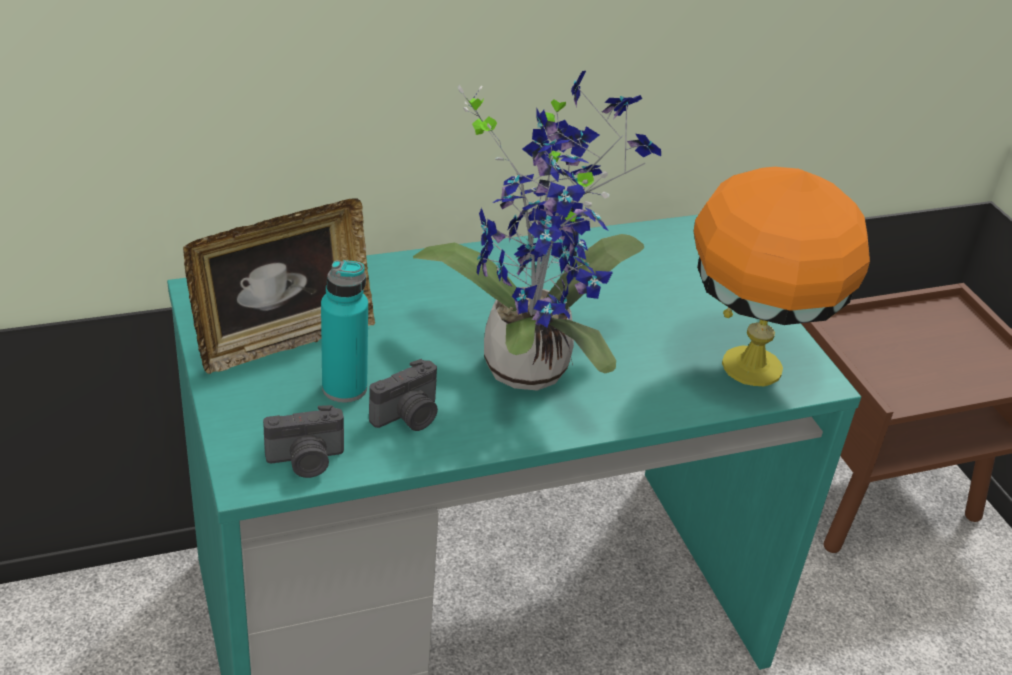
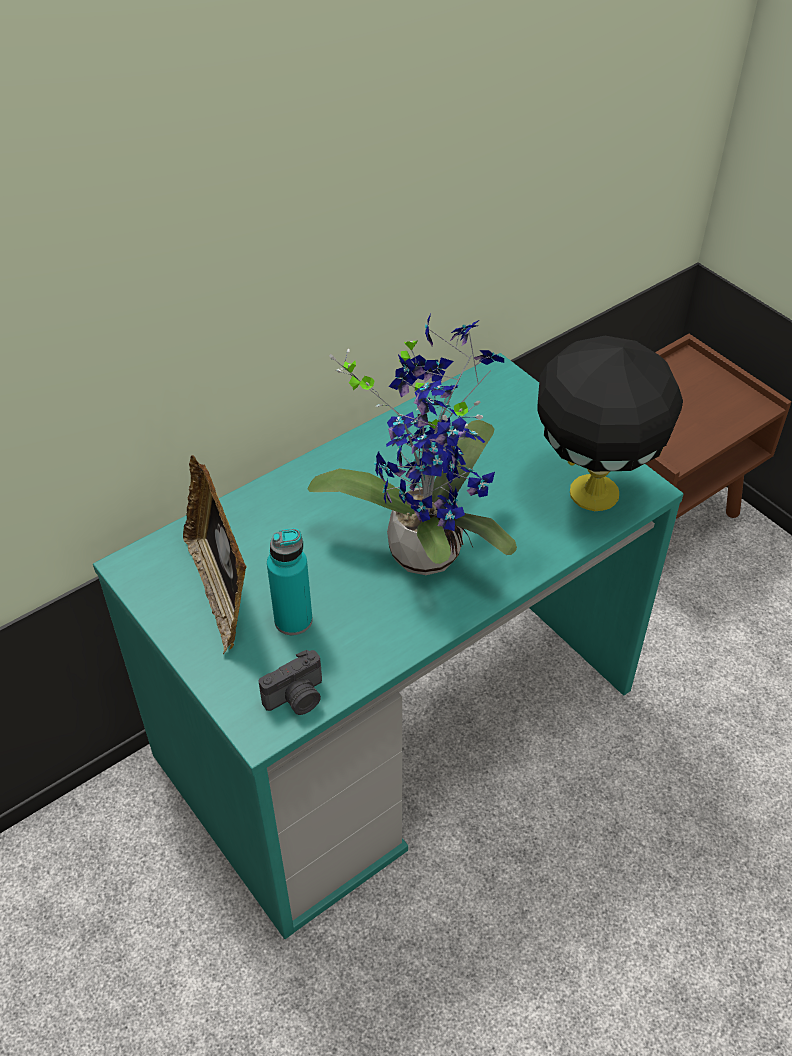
camera: 15 degrees left, 10 degrees up
(283, 340) = (221, 590): picture frame -> picture frame turned 120 degrees clockwise
(408, 417) = (356, 630): camera -> none
(749, 364) = (591, 491): orange table lamp -> black table lamp

